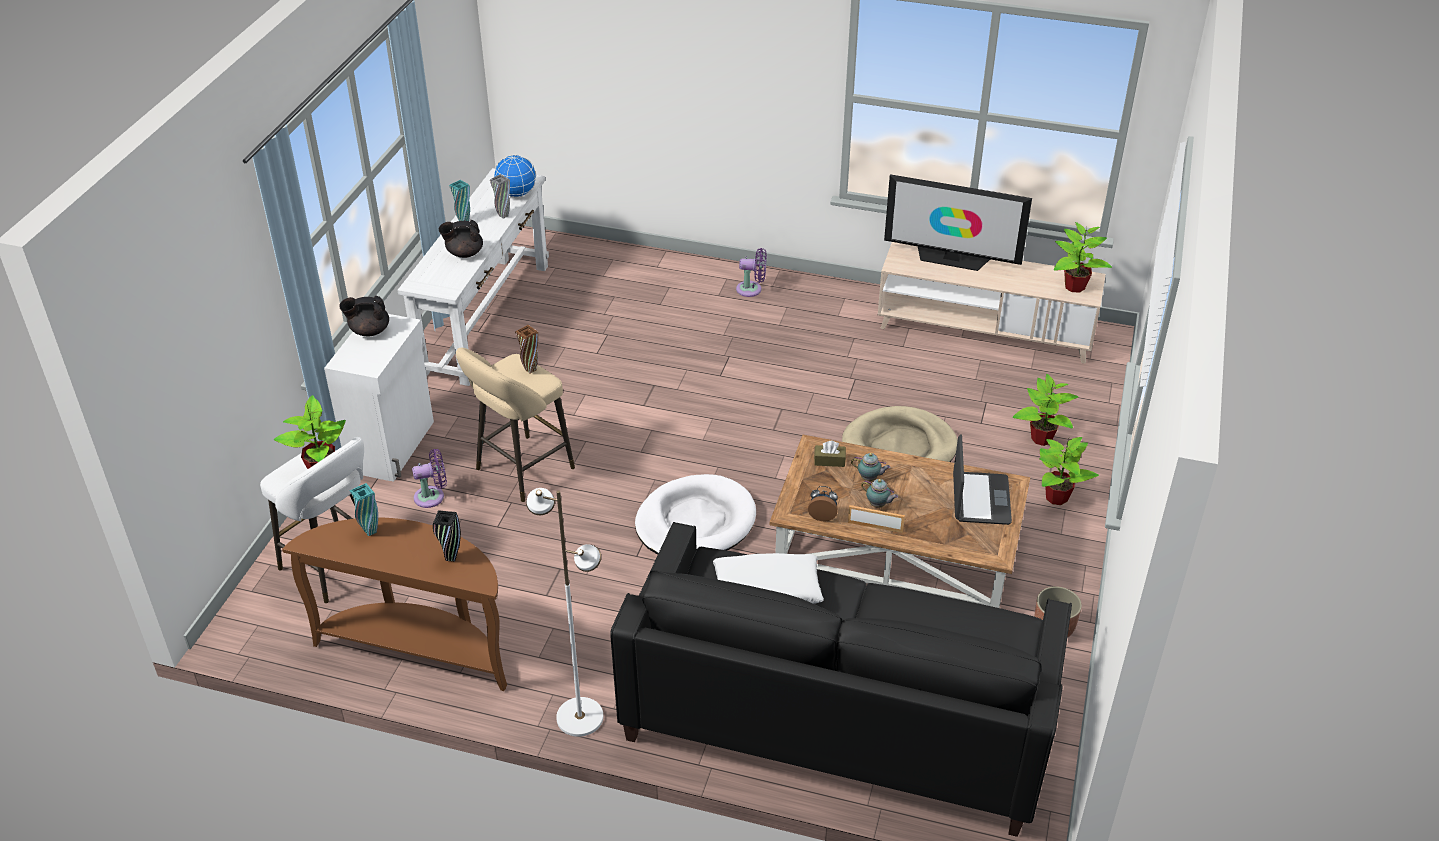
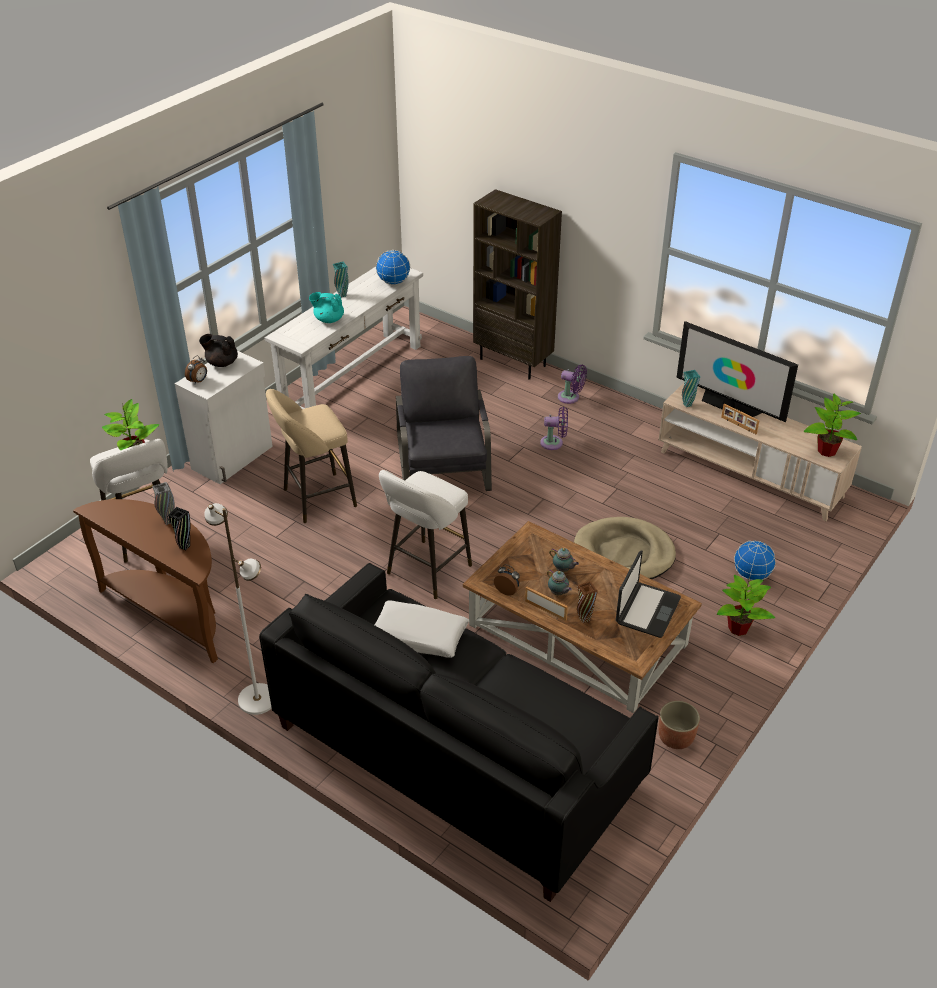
camera: 20 degrees right, 0 degrees up
(353, 359) = (198, 381): none -> alarm clock
(370, 531) = (140, 512): turquoise vase -> turquoise vase (687, 404)
(432, 496) = (241, 502): purple fan -> purple fan (554, 443)
(464, 253) = (328, 319): black teapot -> turquoise teapot
(503, 216) = (374, 297): grey vase -> grey vase (168, 521)
(530, 370) = (326, 419): brown vase -> brown vase (584, 619)
(648, 395) = (443, 463): none -> grey armchair
(666, 262) = (513, 362): none -> brown bookcase
(695, 522) = (426, 572): white dog bed -> white stool
(829, 461) = (538, 547): brown tissue box -> none
(972, 279) = (738, 425): none -> picture frame
(1041, 438) = (752, 575): potted plant -> globe

